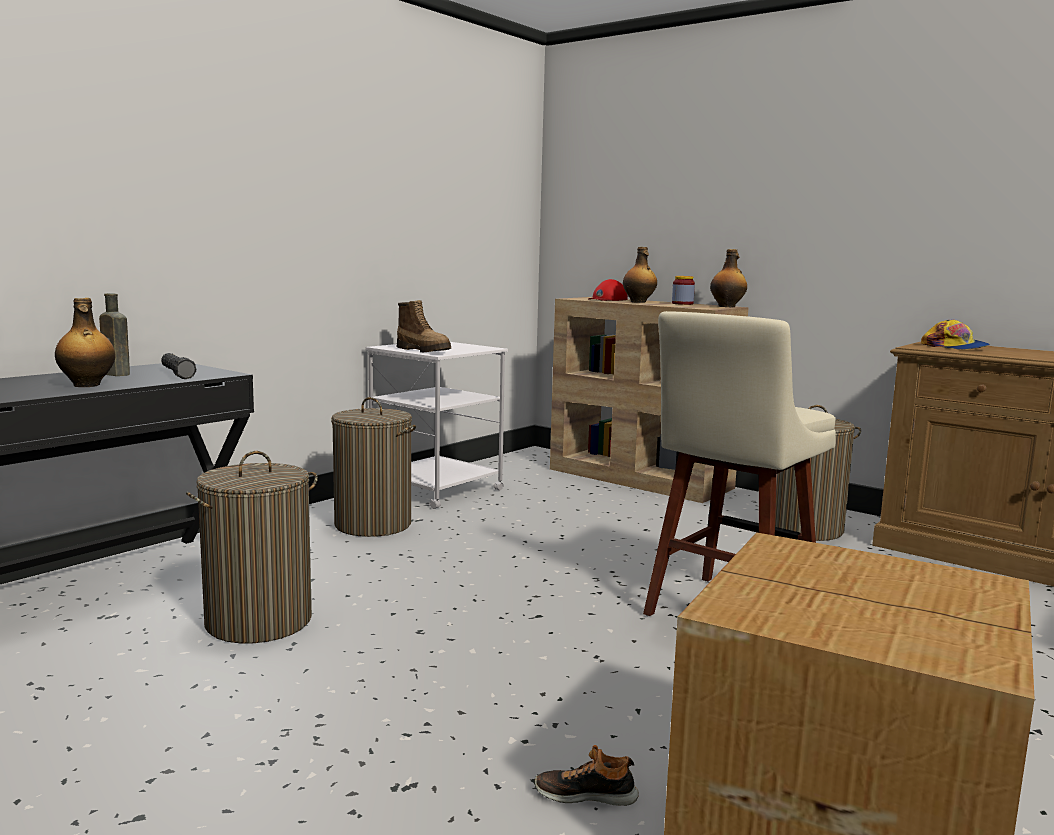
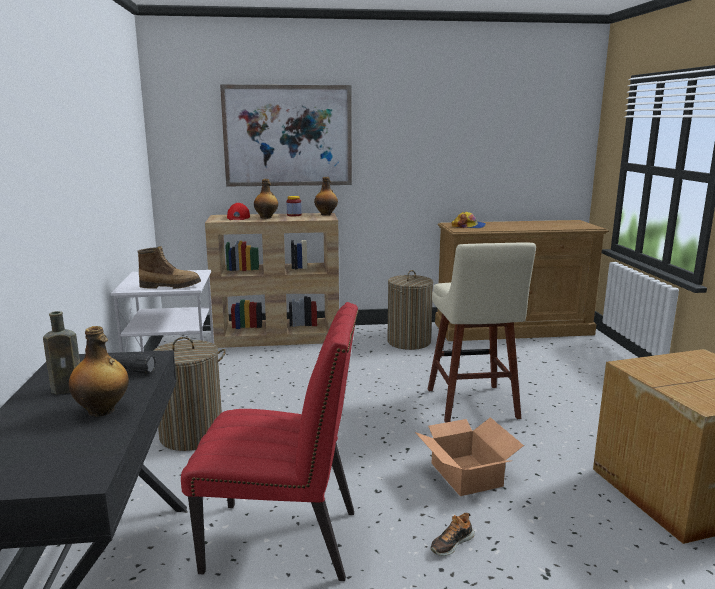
camera: 45 degrees left, 5 degrees up
(258, 621) = (280, 541): laundry basket -> red chair
(547, 665) = (466, 474): none -> cardboard box
(586, 794) = (598, 525): shoe -> shoe (451, 543)
(698, 190) = (288, 136): none -> picture

